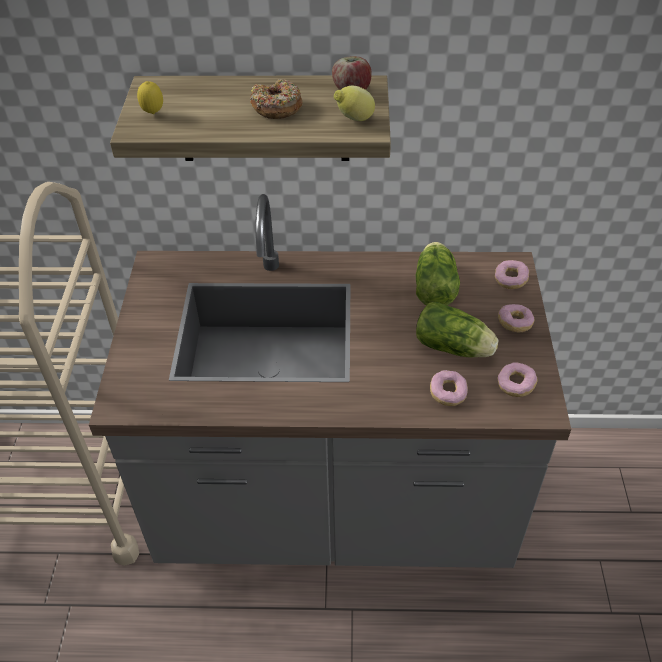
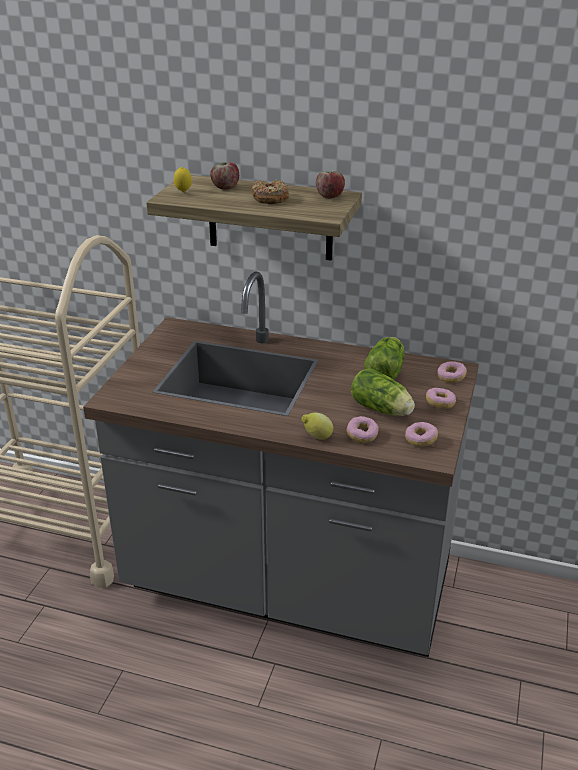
camera: 15 degrees right, 15 degrees down
(206, 95) = (225, 187): none -> apple
(354, 119) = (321, 210): lemon -> lemon (317, 437)

